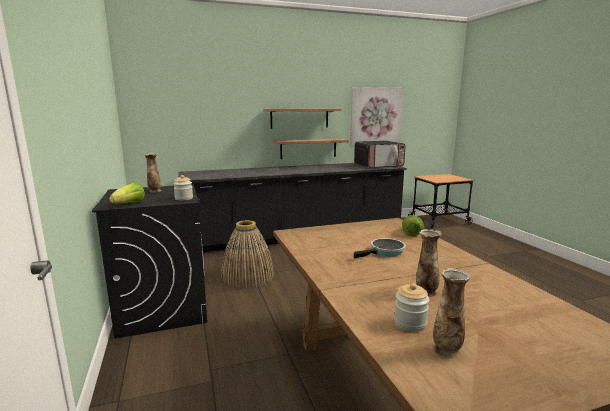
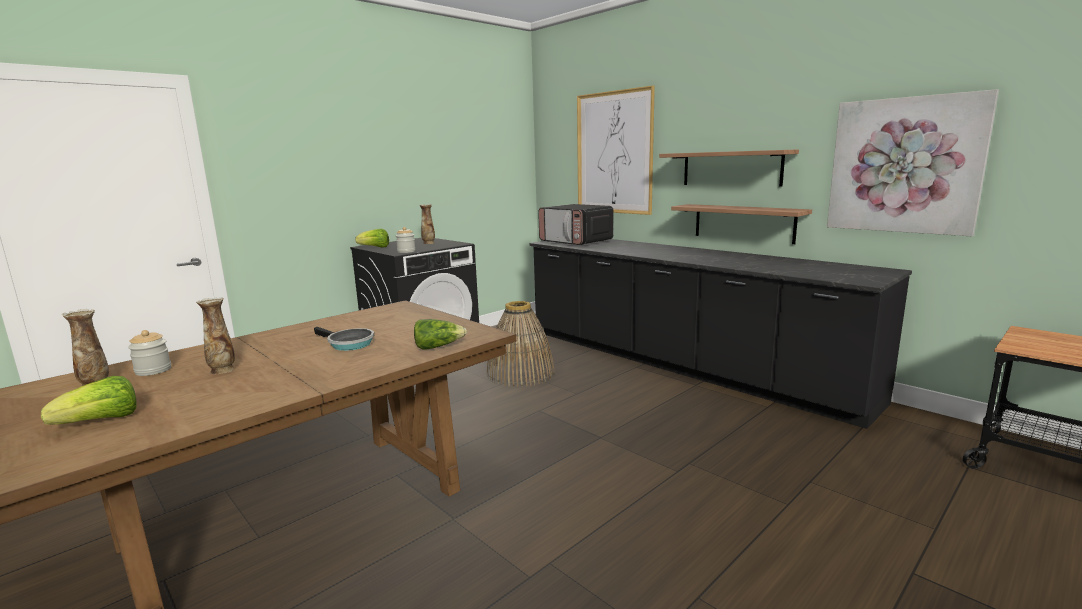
camera: 65 degrees right, 0 degrees up
(211, 107) = (614, 153): none -> picture
(378, 165) = (841, 274): microwave -> microwave (576, 241)
(540, 333) = (101, 421): none -> lettuce

